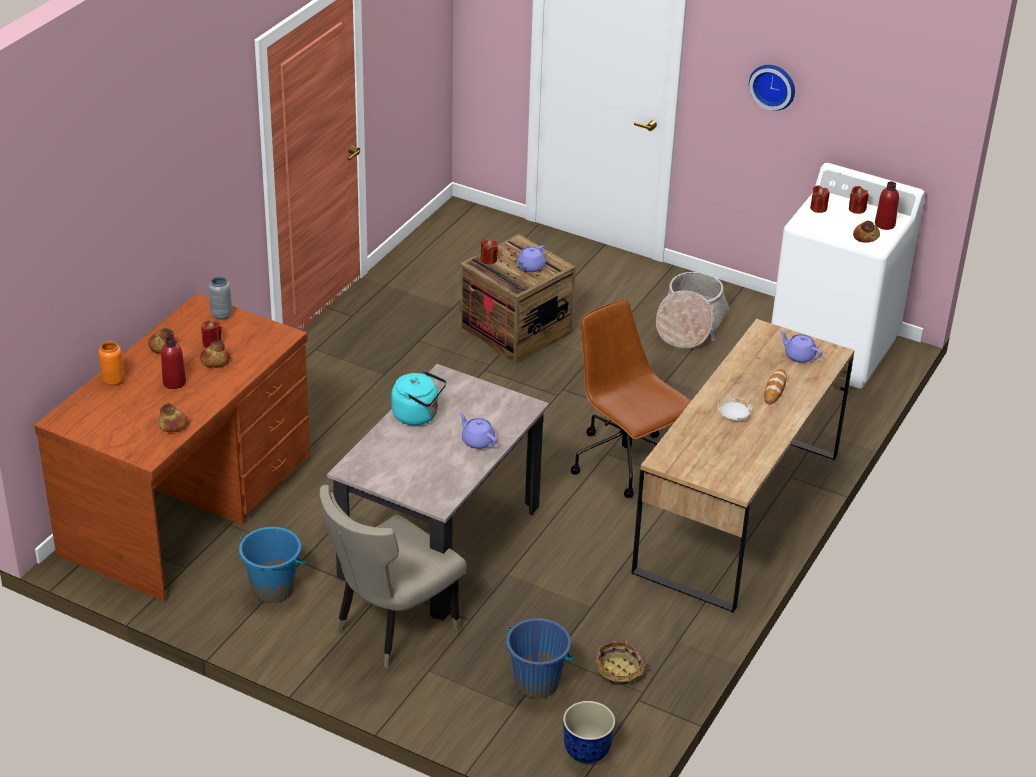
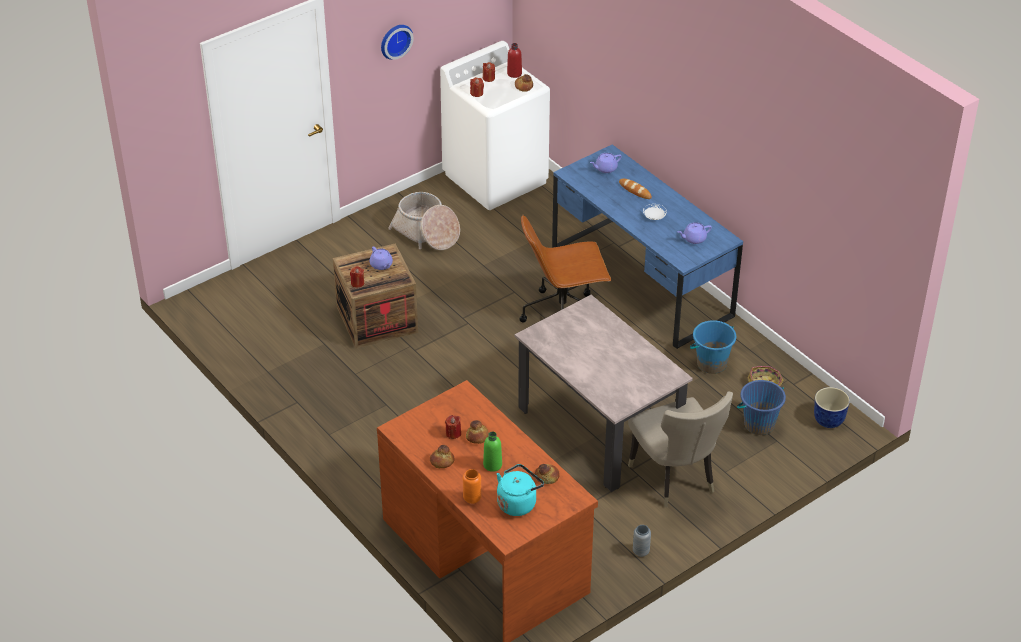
camera: 65 degrees left, 5 degrees up
(174, 382) = (492, 465): red bottle -> green bottle
(221, 315) = (417, 420): grey vase -> grey vase (641, 551)
(273, 588) = (605, 529): blue bucket -> blue bucket (711, 363)
(418, 415) = (572, 359): turquoise kettle -> turquoise kettle (518, 503)
(477, 441) = (616, 339): purple teapot -> purple teapot (694, 239)
(738, 512) = (641, 281): brown desk -> blue desk

